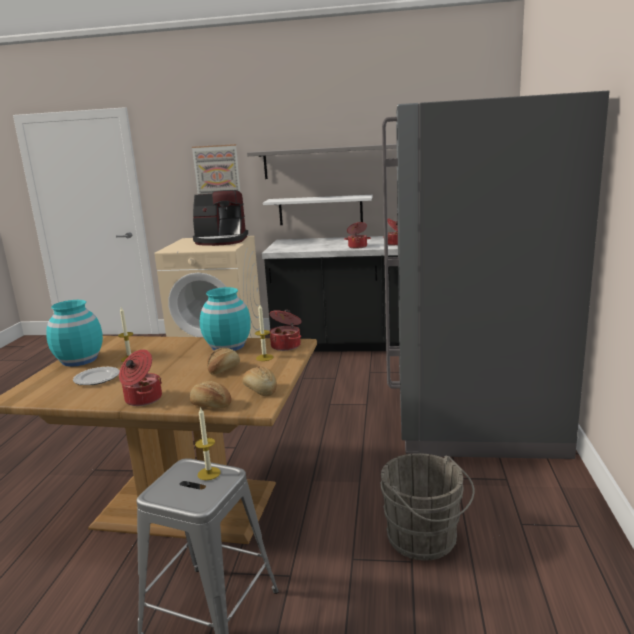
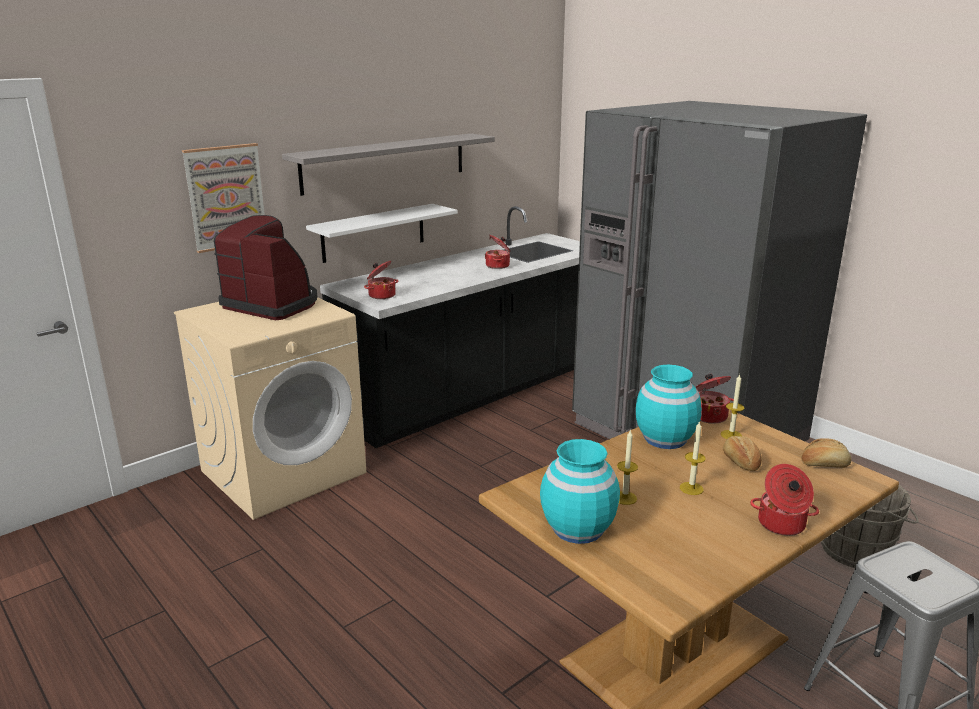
camera: 50 degrees left, 5 degrees up
(96, 378) = (673, 534): plate -> none
(209, 473) = (906, 559): candle -> candle (691, 488)
(210, 405) = (840, 496): bread -> none
(221, 241) = (272, 304): coffee machine -> coffee machine turned 105 degrees counterclockwise
(357, 246) = (470, 277): cooking pot -> cooking pot (381, 295)

